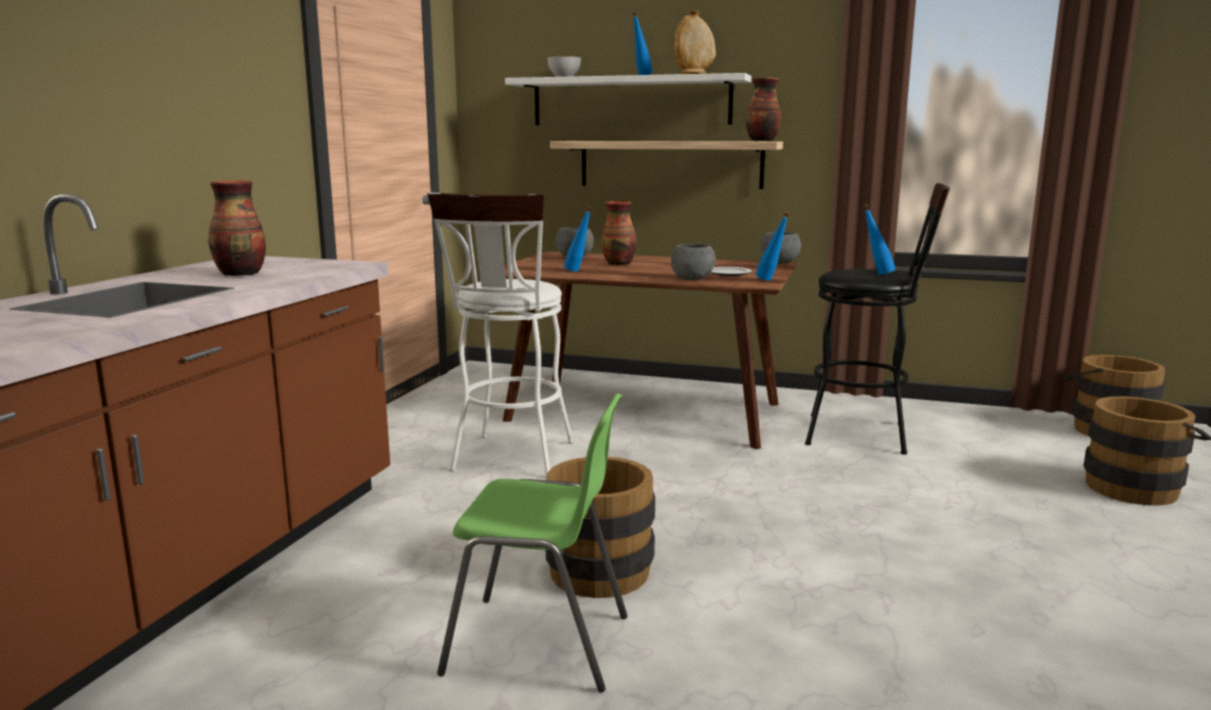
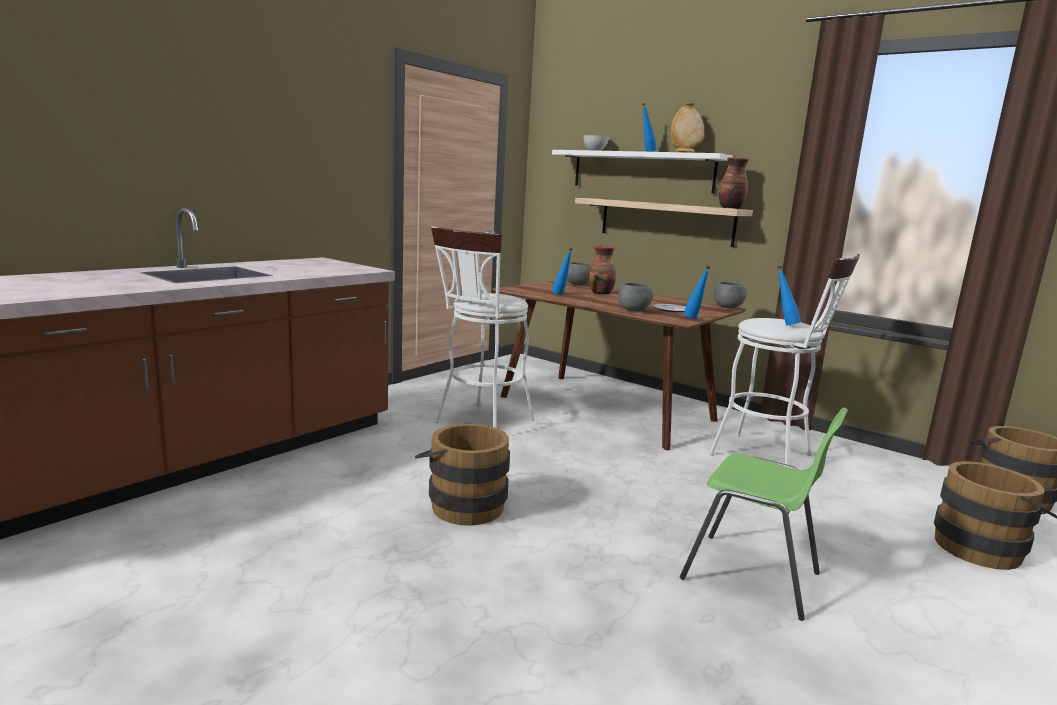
camera: 20 degrees right, 0 degrees up
(241, 274) = (294, 268): vase -> none
(540, 644) = (386, 542): green chair -> green chair (752, 576)
(867, 434) = (769, 457): black stool -> white stool

